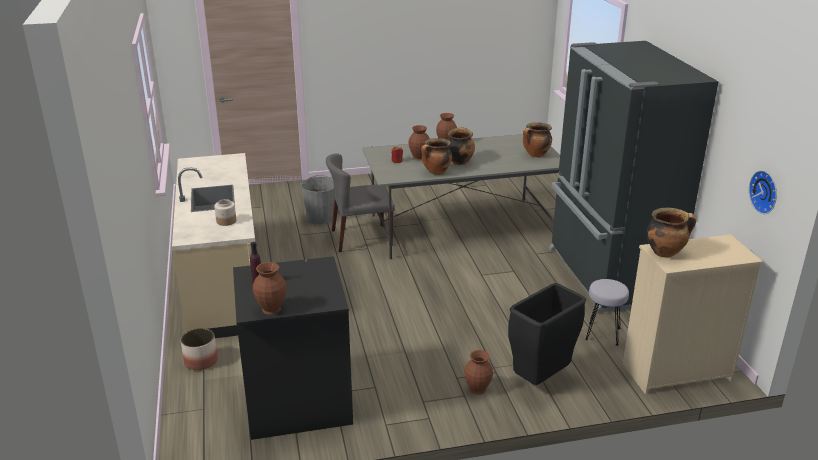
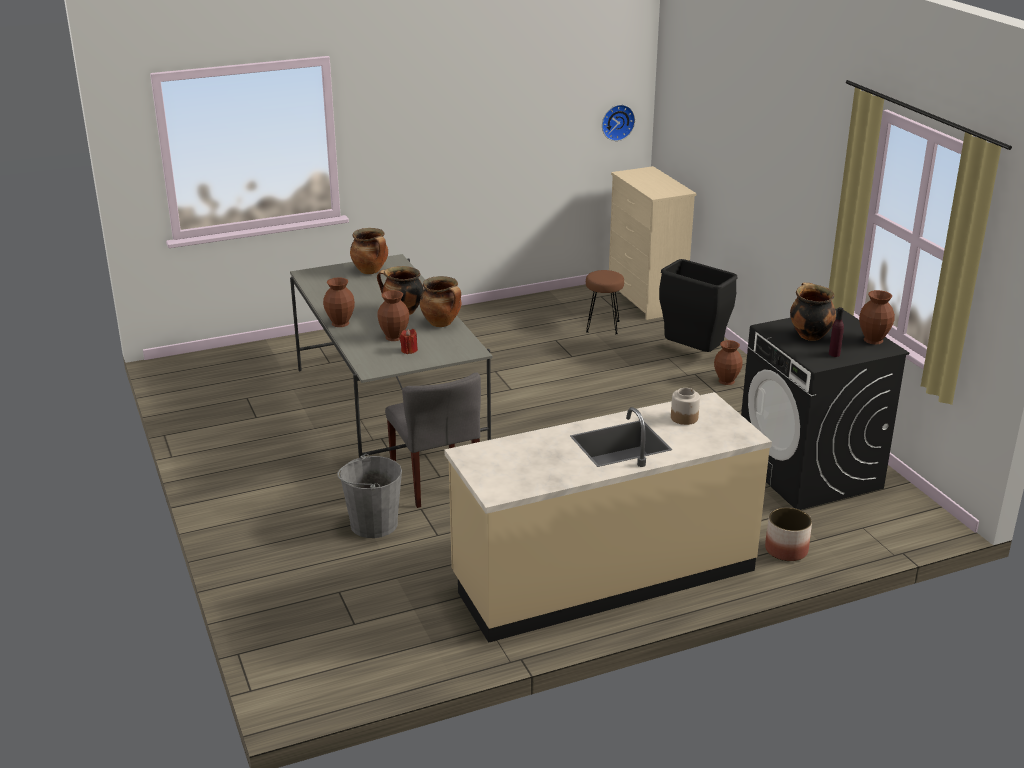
camera: 100 degrees left, 0 degrees up
(603, 334) = (603, 327): grey stool -> brown stool
(607, 275) = (488, 323): black fridge -> none
(665, 252) = (661, 192): cooking pot -> cooking pot (809, 335)

